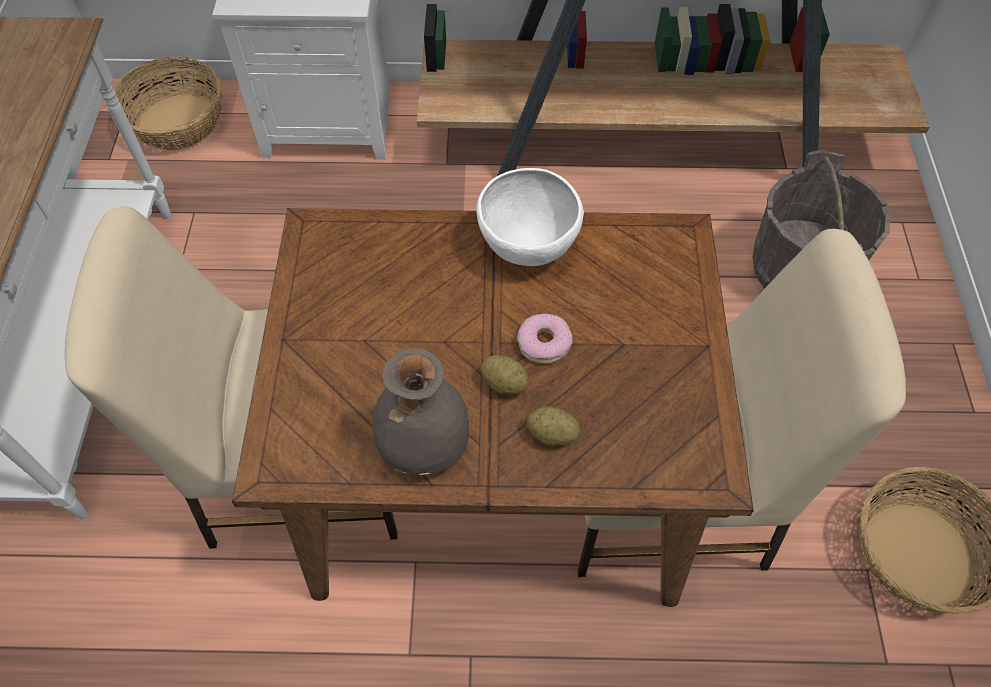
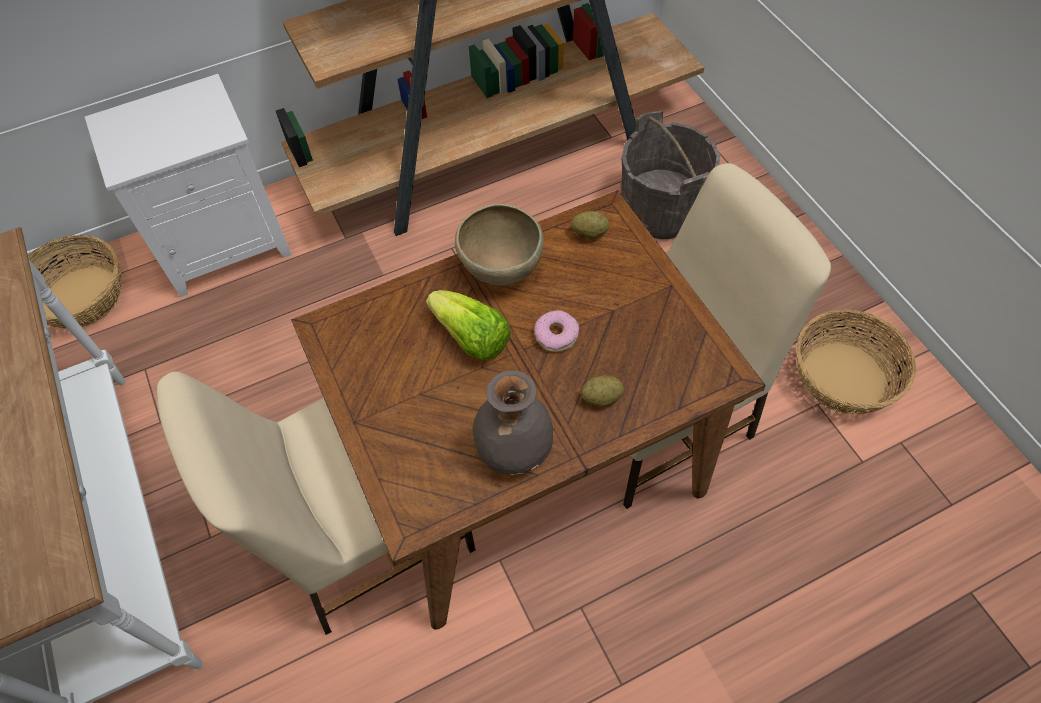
camera: 25 degrees left, 0 degrees up
(451, 306) = (471, 338): none -> lettuce
(504, 384) = (545, 377): potato -> potato (589, 233)
(527, 247) = (500, 270): white bowl -> brown bowl

